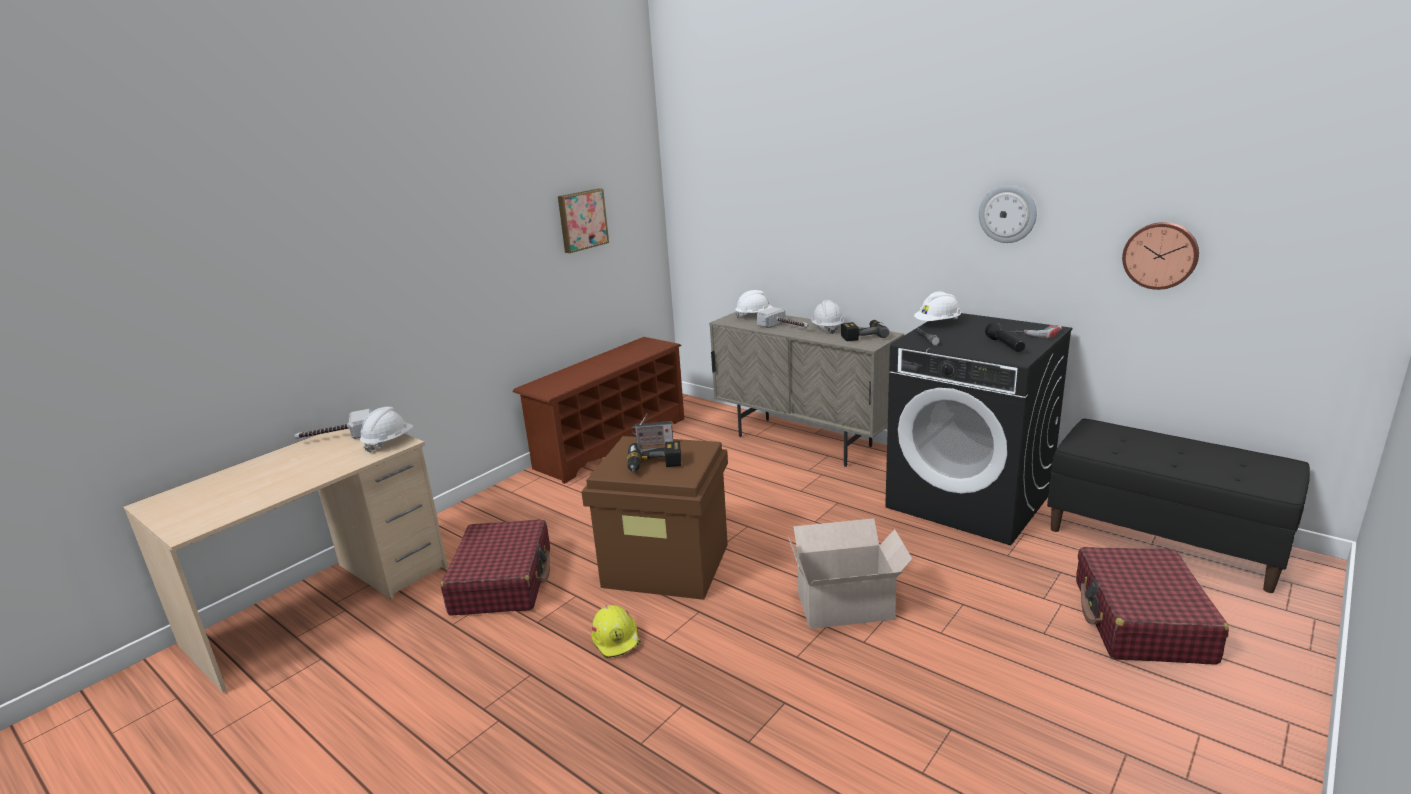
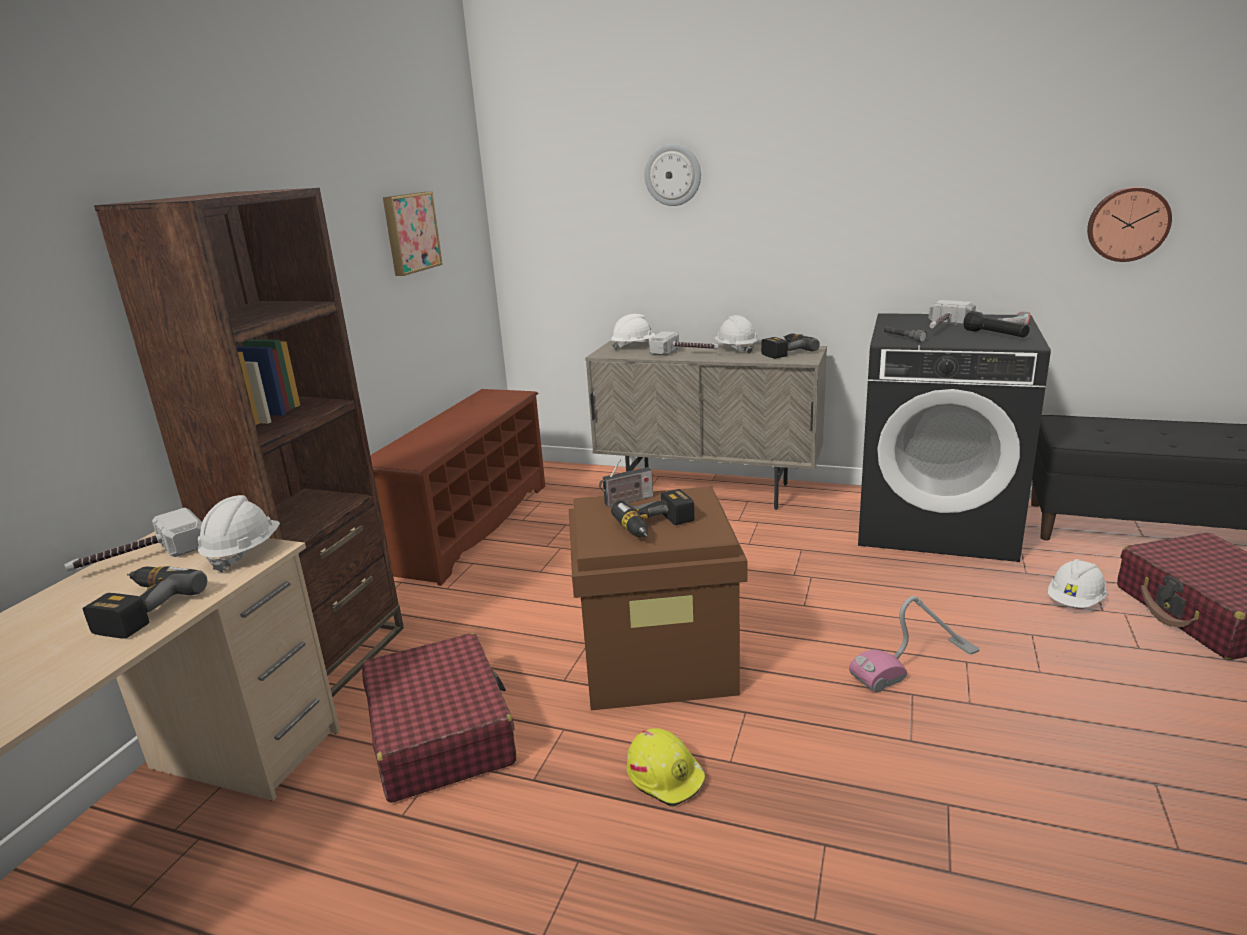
camera: 20 degrees left, 0 degrees up
(318, 467) = (140, 609): none -> power drill
(465, 520) = (325, 659): none -> brown bookcase
(848, 606) = (915, 664): cardboard box -> vacuum cleaner
(937, 324) = (890, 324): white hard hat -> white hard hat (1075, 601)
(974, 332) = (943, 327): none -> hammer
(1007, 214) = (952, 193): wall clock -> wall clock (673, 175)

